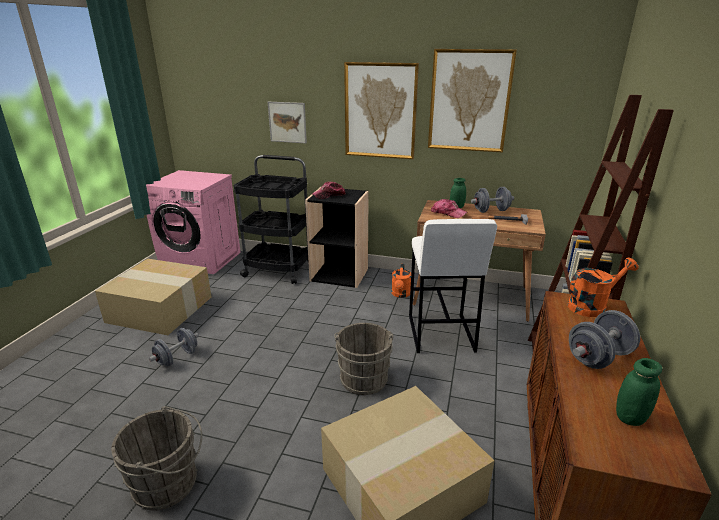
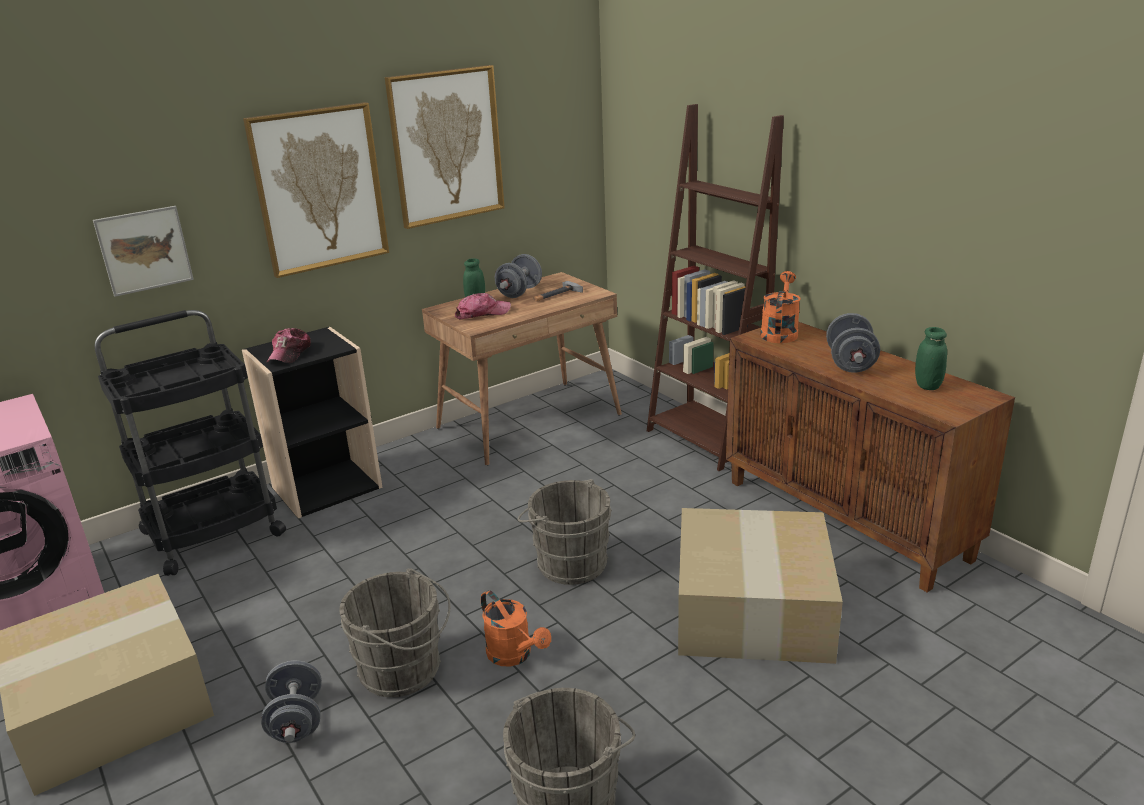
camera: 50 degrees left, 0 degrees up
(230, 369) = (405, 670): none -> grey bucket
(400, 294) = (451, 463): orange watering can -> orange watering can (514, 655)
(441, 334) = (567, 475): white stool -> none

